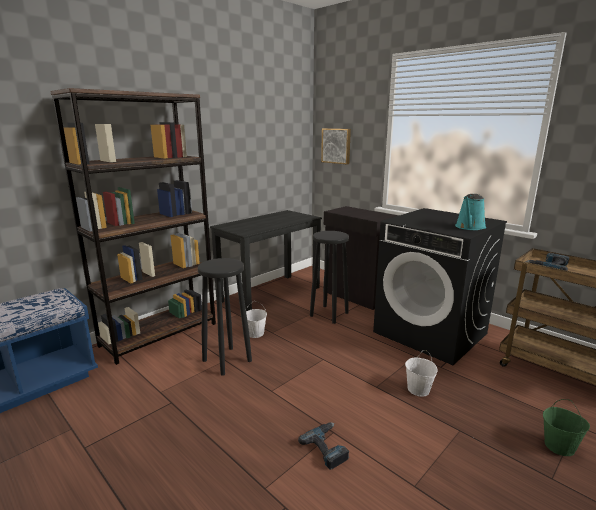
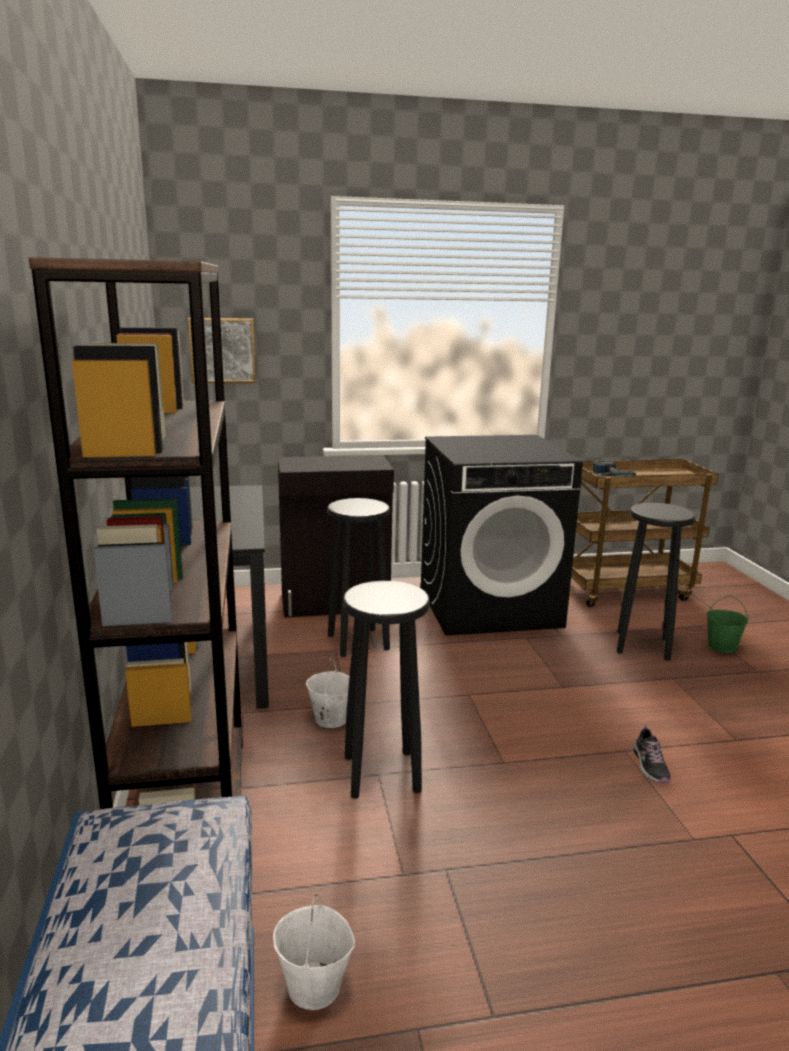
camera: 55 degrees left, 0 degrees up
(328, 447) = (650, 766): power drill -> shoe
(418, 389) = (591, 666): white bucket -> white bucket (315, 986)
(469, 227) = (542, 449): turquoise watering can -> none
(487, 404) = (644, 646): none -> black stool

